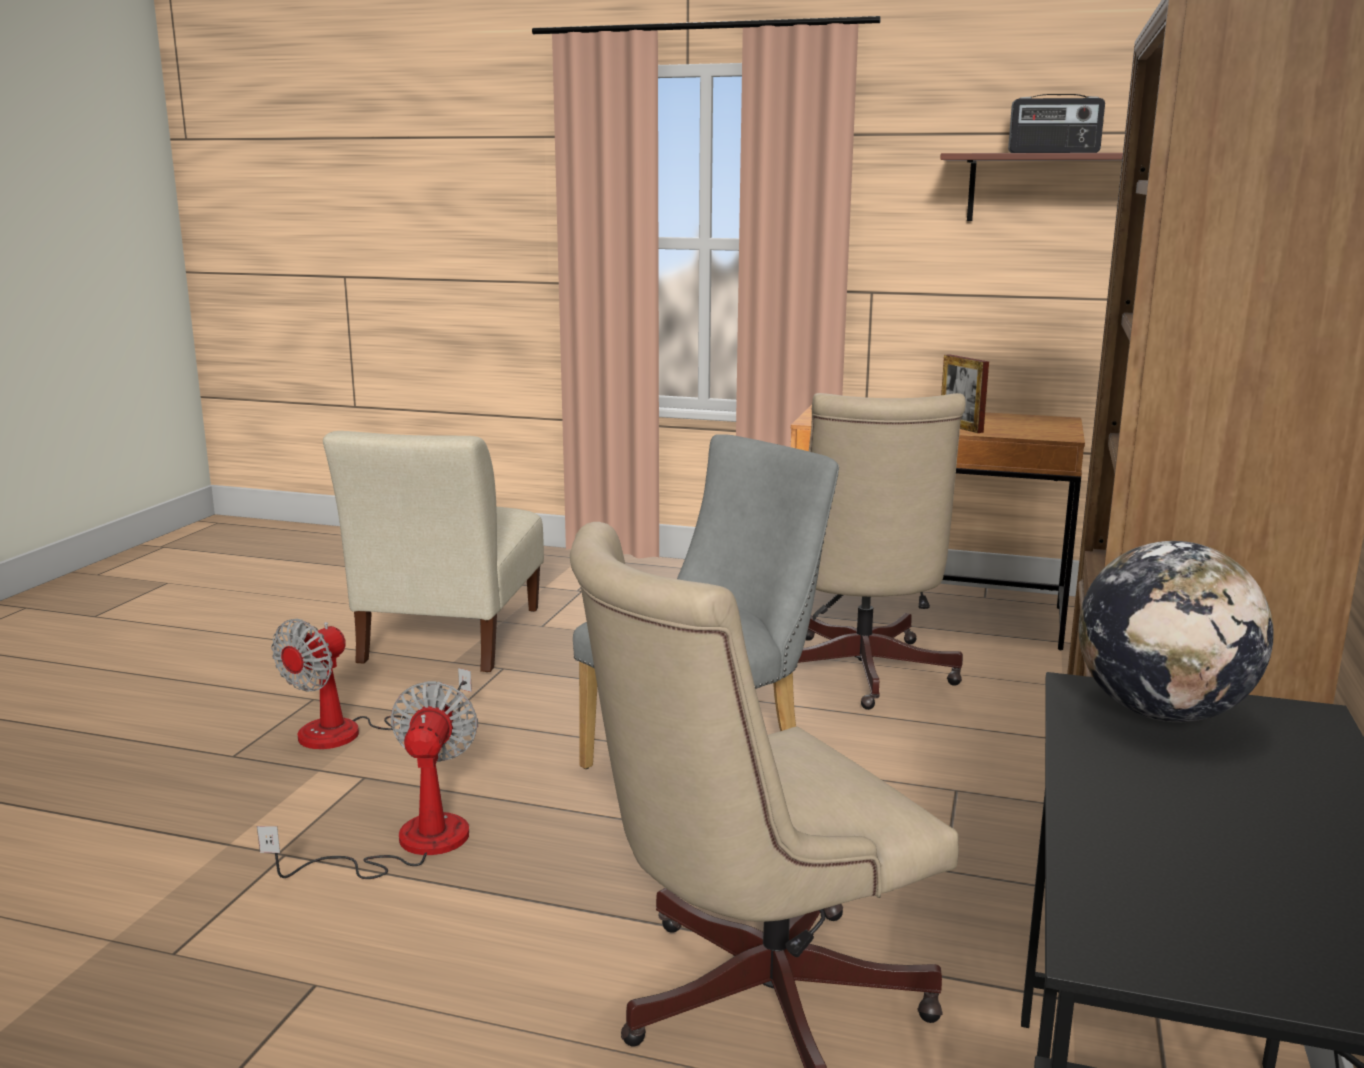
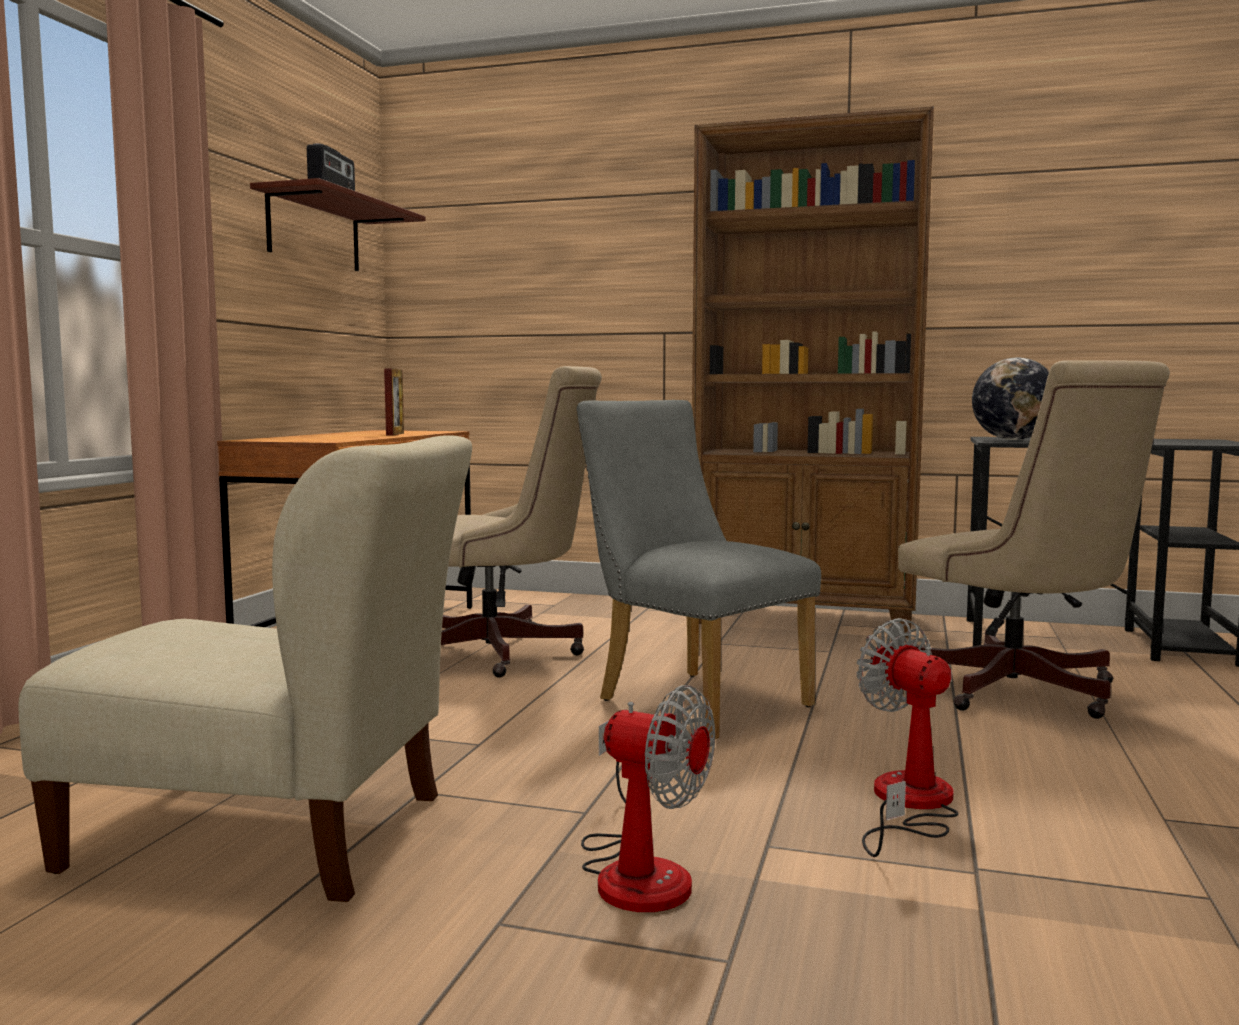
camera: 90 degrees left, 10 degrees down
(408, 845) = (908, 804): fan -> fan turned 60 degrees clockwise
(961, 427) = (395, 434): picture frame -> picture frame turned 60 degrees counterclockwise

